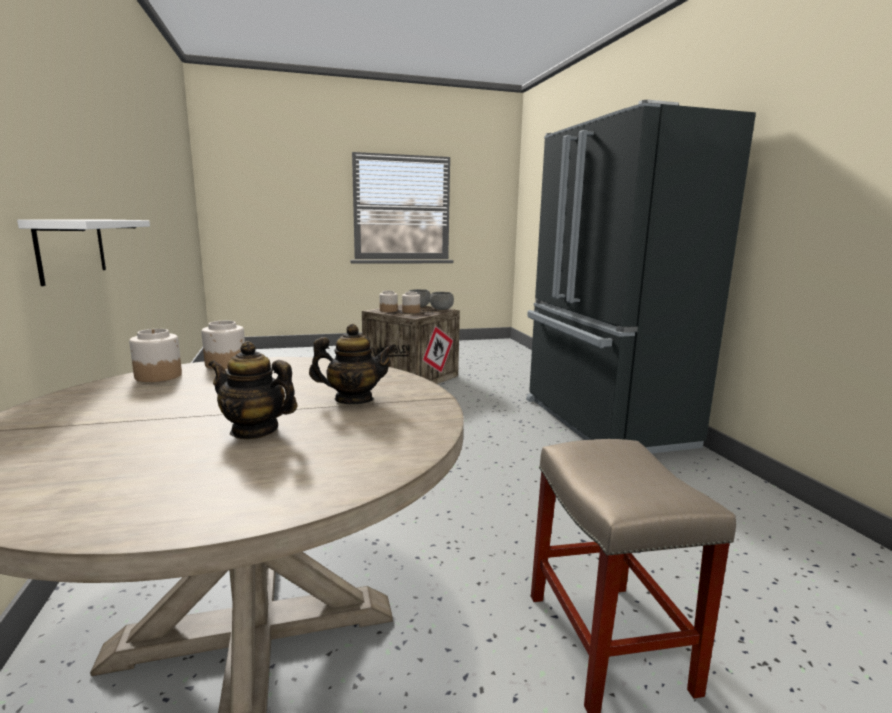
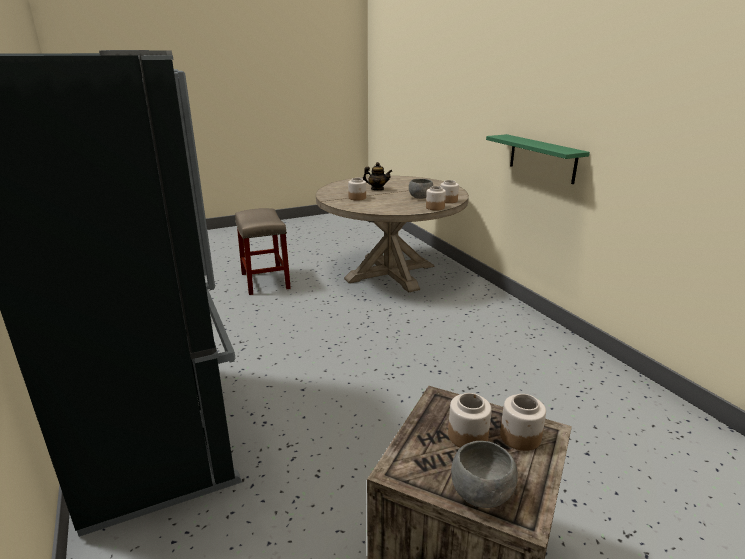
camera: 170 degrees right, 10 degrees up
(72, 248) = (542, 158): white shelf -> green shelf
(353, 400) = (357, 198): teapot -> jar
(441, 309) = (411, 471): grey bowl -> grey bowl (420, 197)

